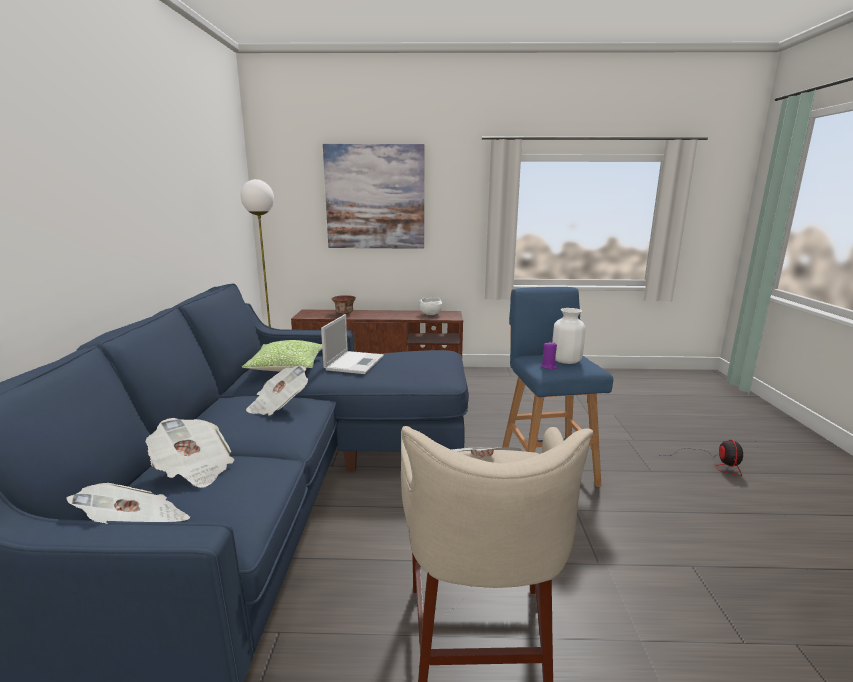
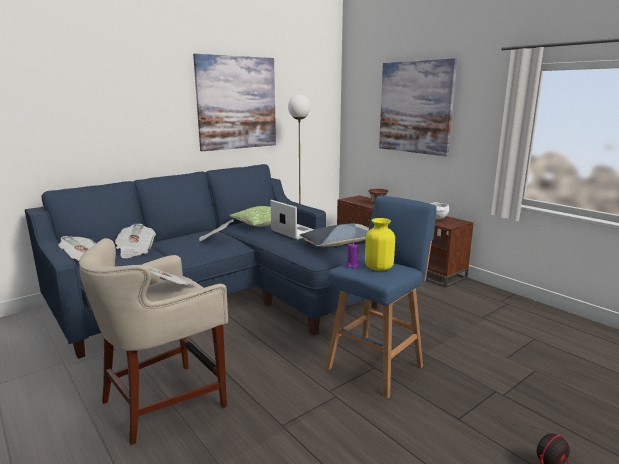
camera: 50 degrees right, 0 degrees up
(165, 191) = (237, 103): none -> picture
(355, 362) = (294, 232): laptop -> laptop turned 105 degrees counterclockwise
(425, 358) = (339, 243): none -> pillow
(566, 361) = (378, 267): white vase -> yellow vase

